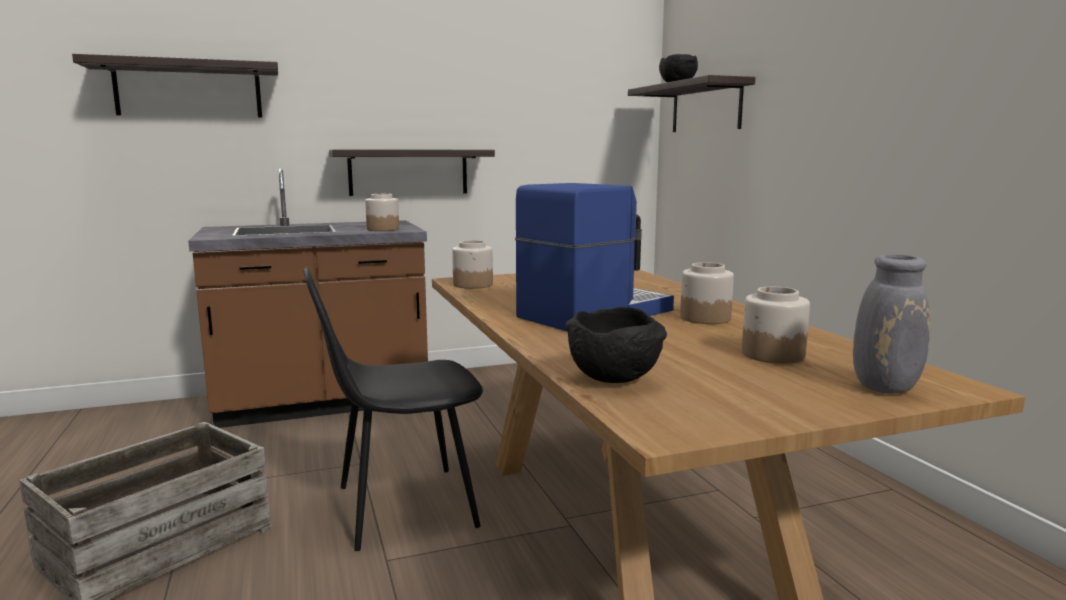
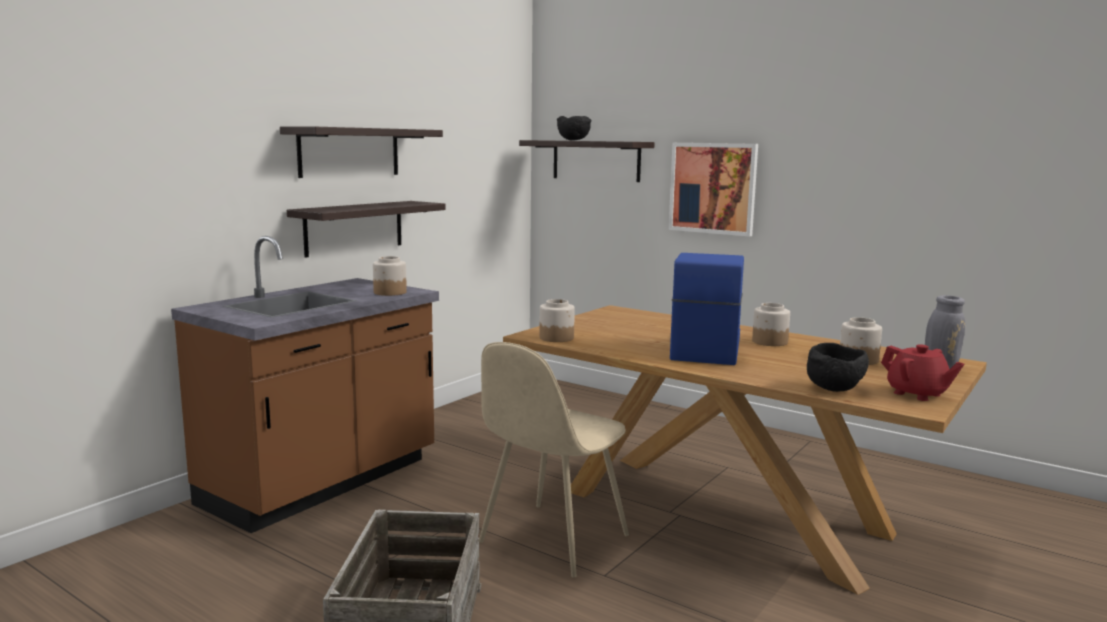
camera: 35 degrees left, 0 degrees up
(189, 90) = (150, 150): shelf -> shelf (349, 152)
(401, 507) = (551, 540): black chair -> beige chair
(728, 411) = (917, 394): none -> red teapot
(808, 129) = (713, 188): none -> picture

